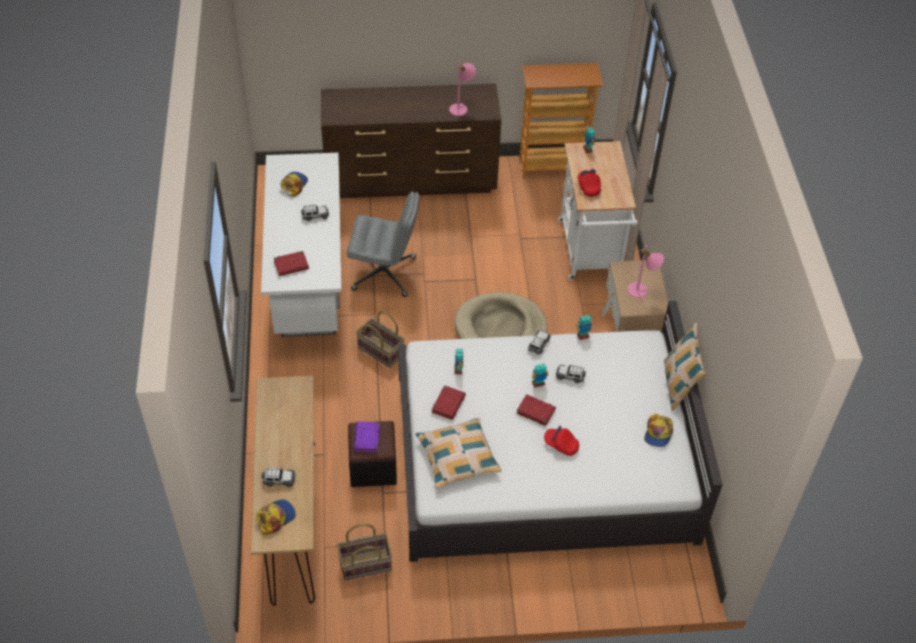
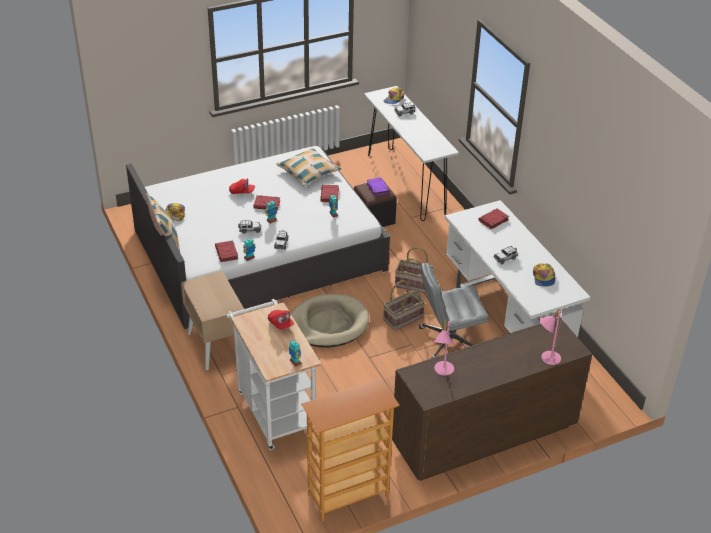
camera: 160 degrees right, 10 degrees down
(293, 520) = (406, 183): brown console table -> white console table
(365, 563) = (348, 175): basket -> basket (403, 319)
(607, 349) = (227, 253): none -> red book
(641, 291) = (210, 292): pink table lamp -> pink table lamp (547, 358)

